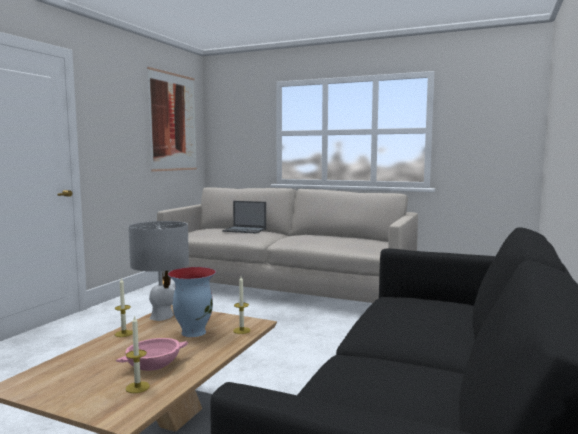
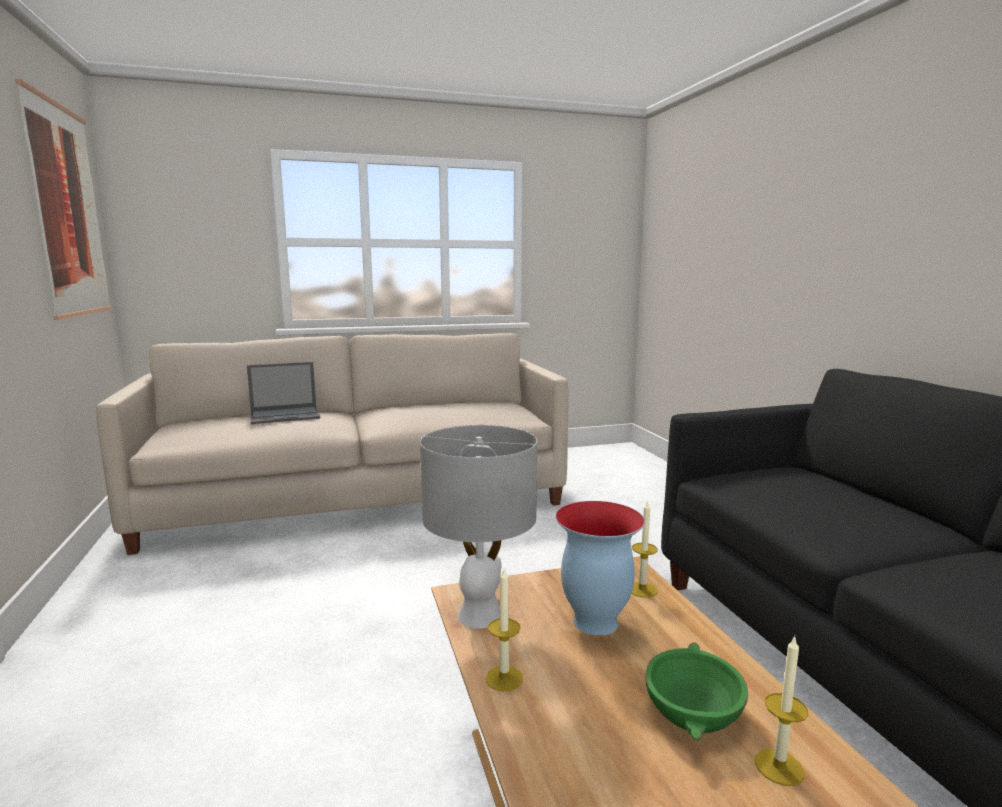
camera: 40 degrees left, 5 degrees up
(153, 365) = (694, 711): pink bowl -> green bowl

